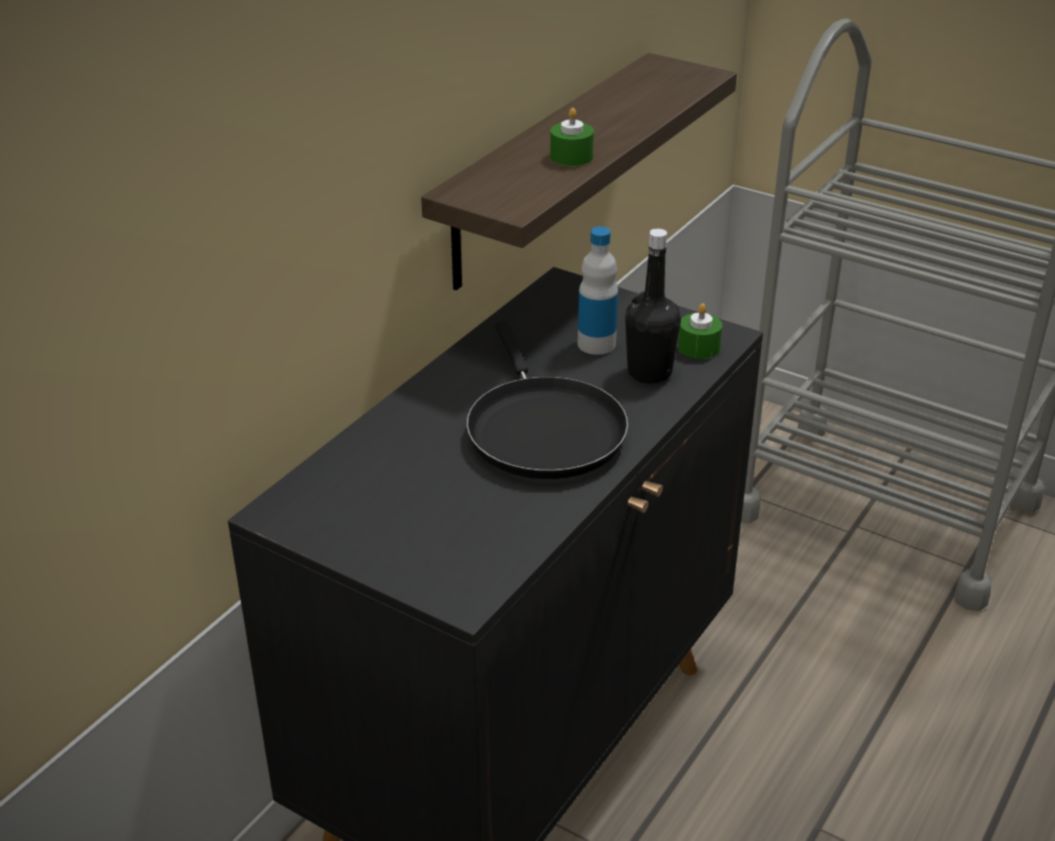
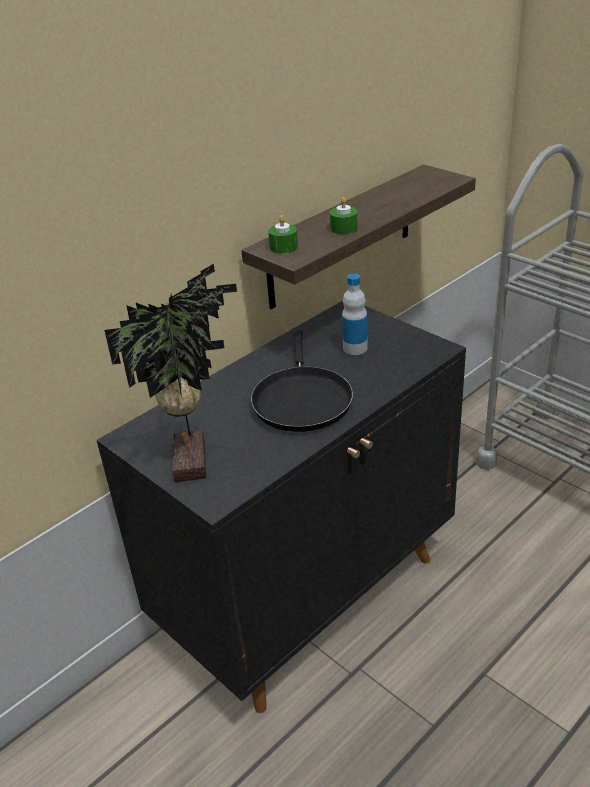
camera: 15 degrees right, 0 degrees up
(407, 537) = (194, 460): none -> potted plant
(649, 372) = (382, 368): black bottle -> none
(699, 347) = (420, 354): green candle -> green candle (283, 247)

